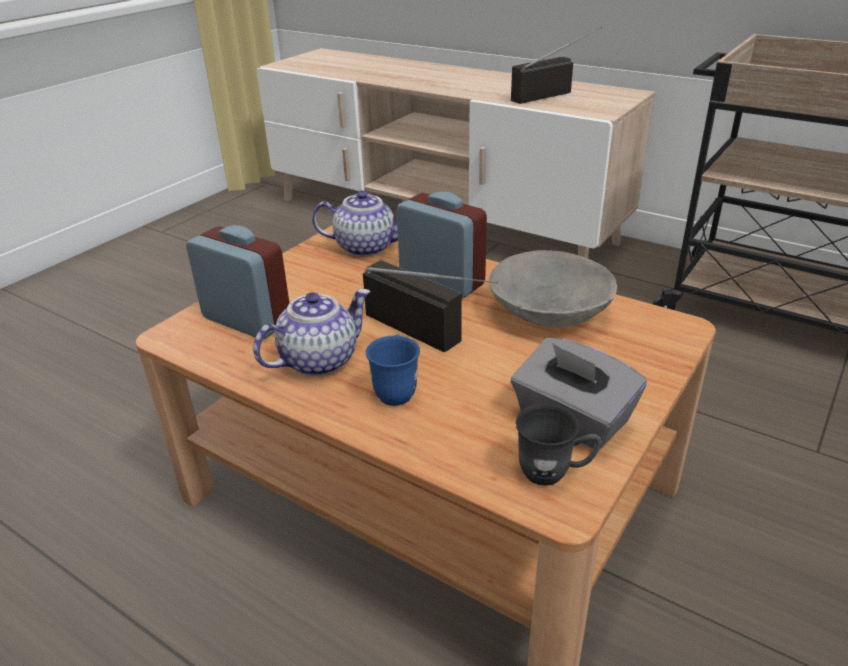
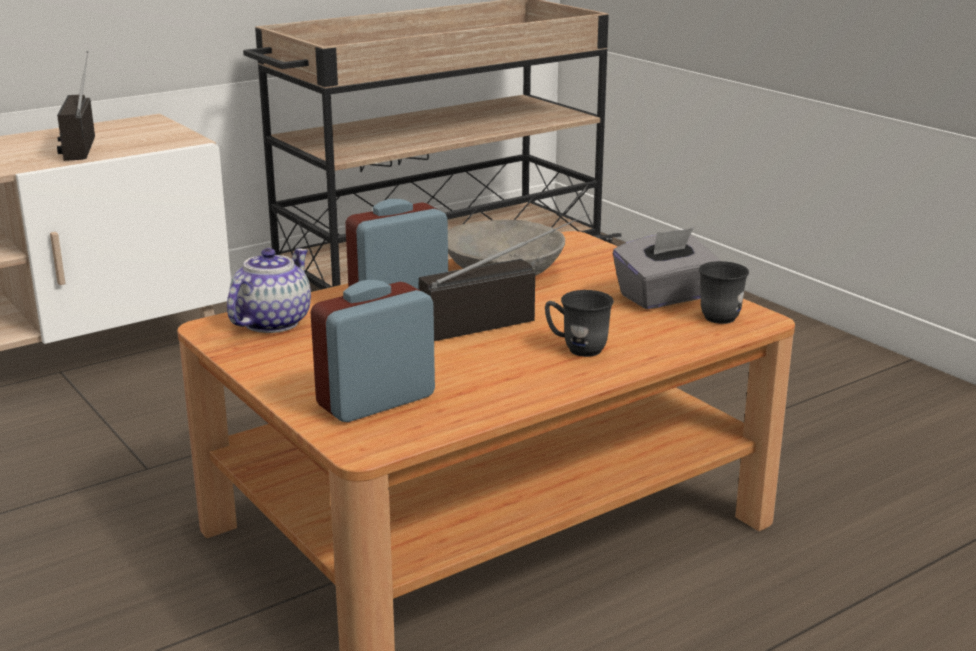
camera: 70 degrees left, 10 degrees down
(319, 360) = (496, 373): teapot -> none
(396, 389) = (576, 348): blue mug -> grey mug

